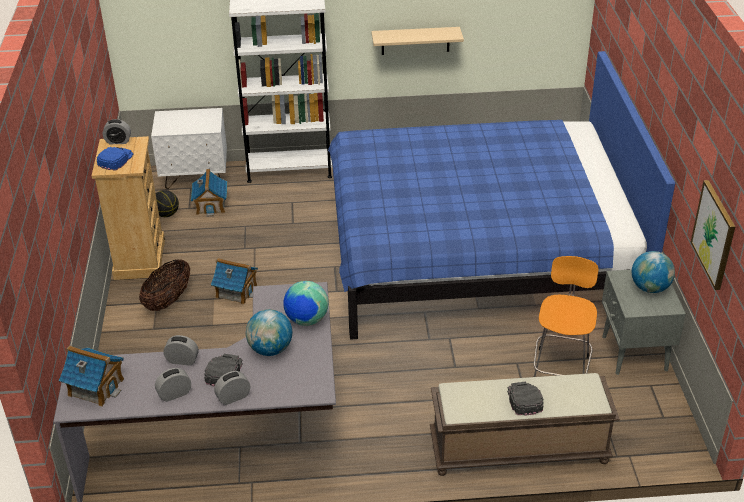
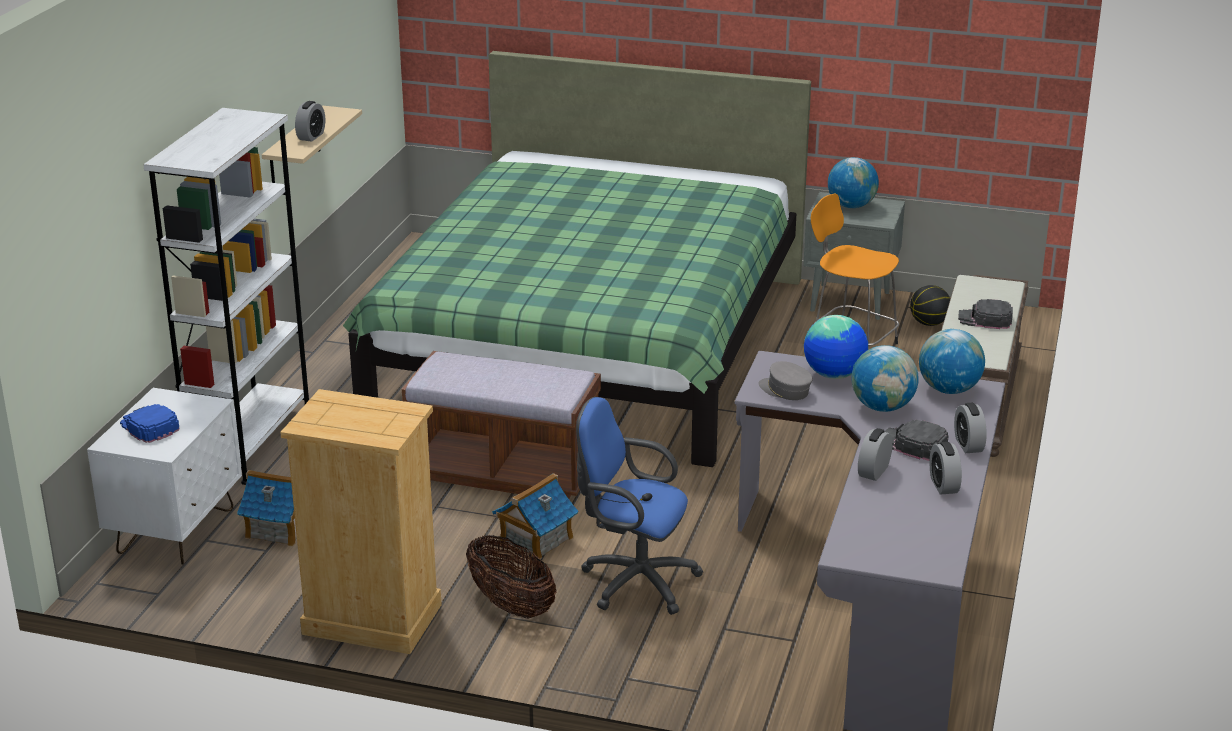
camera: 70 degrees left, 10 degrees down
(96, 387) = (900, 545): toy house -> none
(115, 160) = (368, 423): blue cap -> blue cap (148, 427)
(118, 141) = (309, 416): alarm clock -> alarm clock (311, 136)
(166, 214) = (263, 575): basketball -> basketball (928, 323)
(207, 338) = (633, 581): none -> blue office chair
(275, 303) = (785, 390): none -> grey cap
(302, 260) = (505, 472): none -> brown bench
(310, 376) = (949, 389): none -> globe
(478, 250) = (590, 344): blue bed -> green bed
(714, 234) = (934, 77): picture -> none

